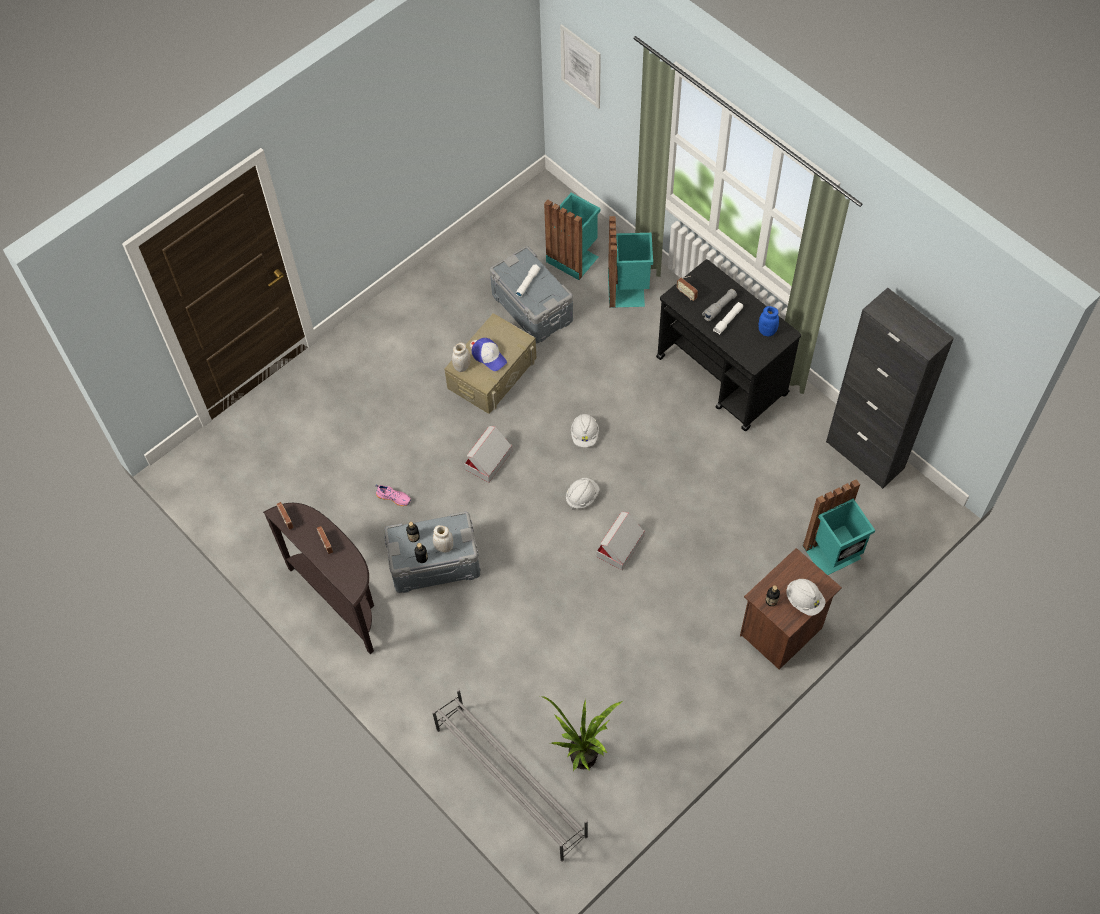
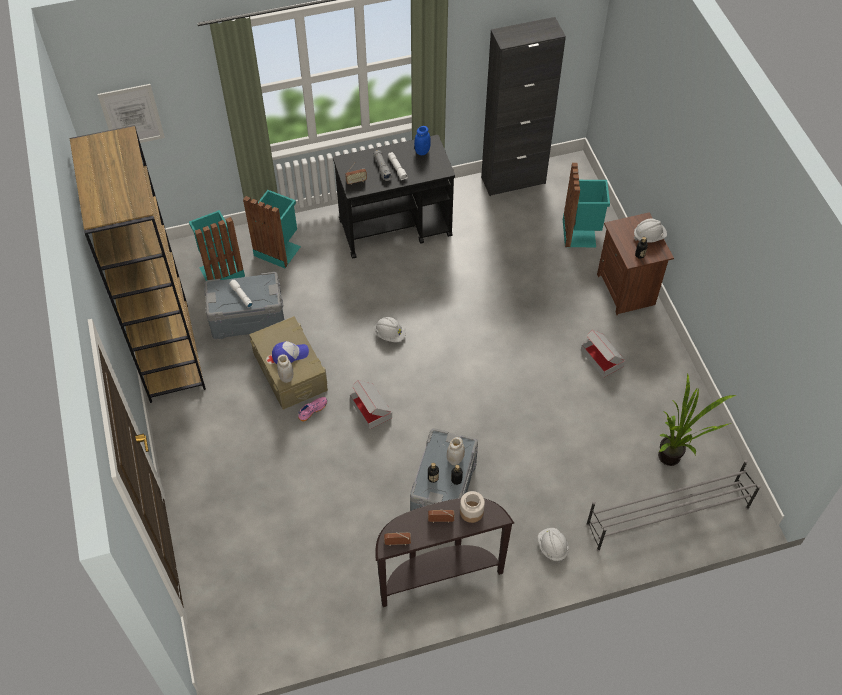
camera: 65 degrees left, 5 degrees down
(347, 565) = (471, 511): none -> jar
(394, 497) = (363, 493): pink shoe -> pink shoe (312, 410)
(458, 267) = (168, 352): none -> brown bookcase
(582, 496) = (444, 360): white hard hat -> white hard hat (552, 547)
(620, 546) = (502, 354): cardboard box -> cardboard box (602, 358)

